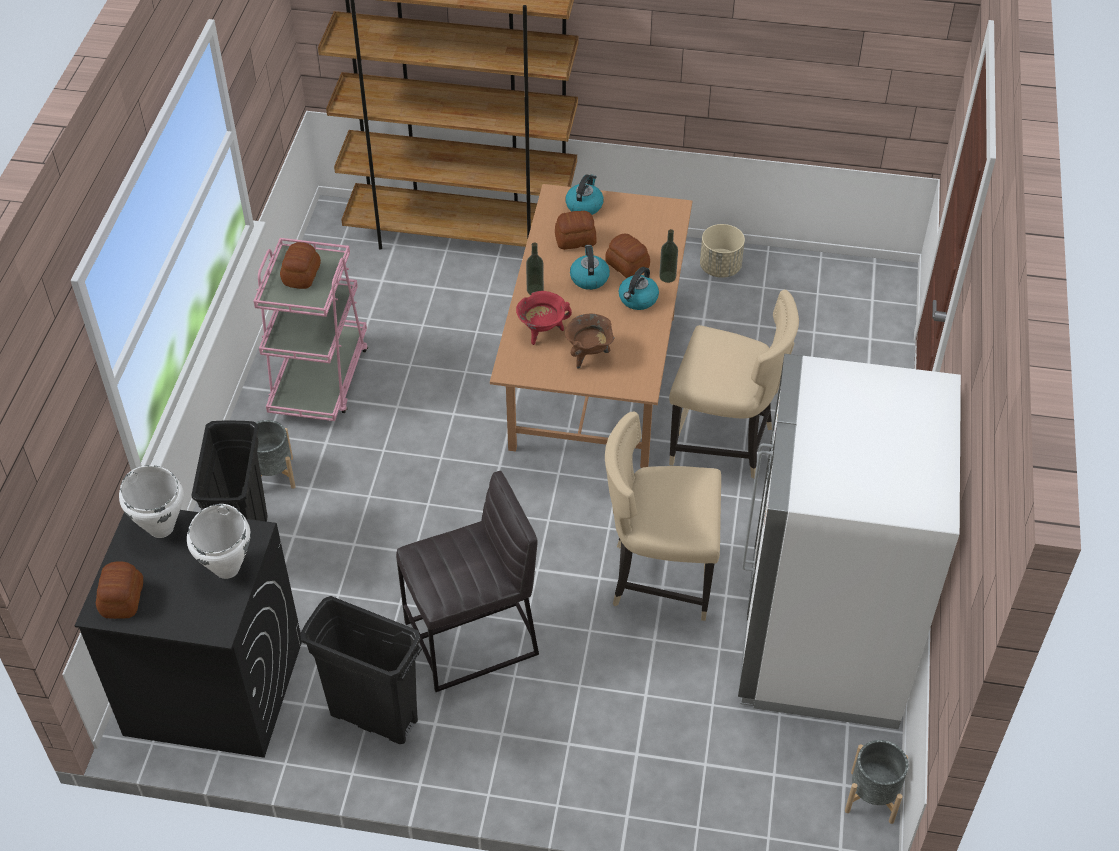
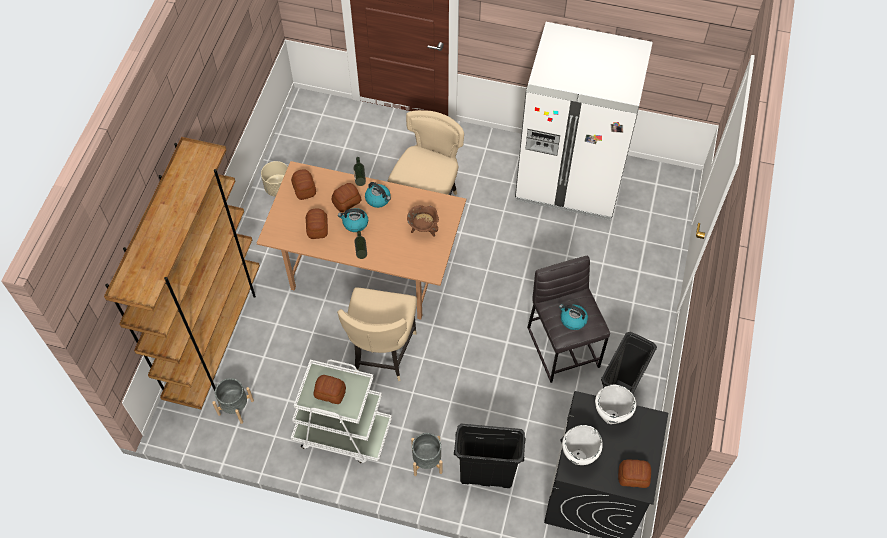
camera: 85 degrees left, 10 degrees up
(320, 378) = (342, 432): pink cart -> white cart
(542, 332) = (400, 253): red cooking pot -> none
(584, 205) = (284, 220): kettle -> kettle (572, 320)
(642, 219) = (304, 189): none -> bread
(658, 577) = (524, 248): beige chair -> beige chair (382, 353)
(871, 796) = (662, 173): grey planter -> grey planter (235, 407)

